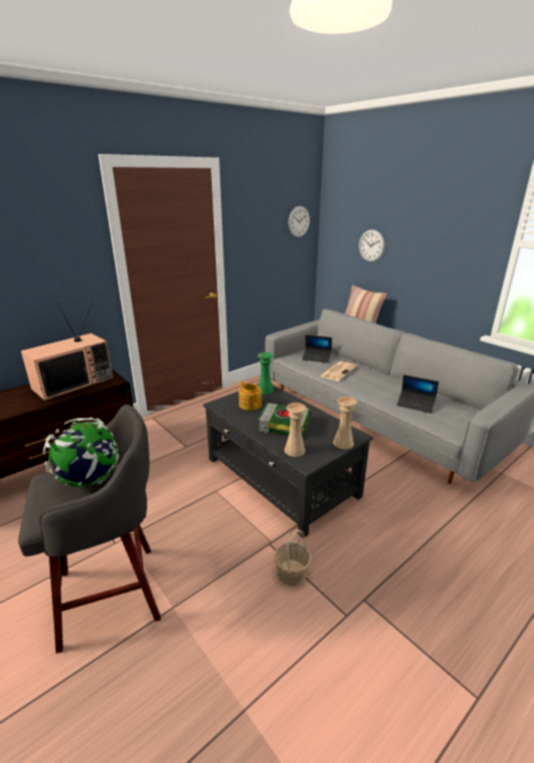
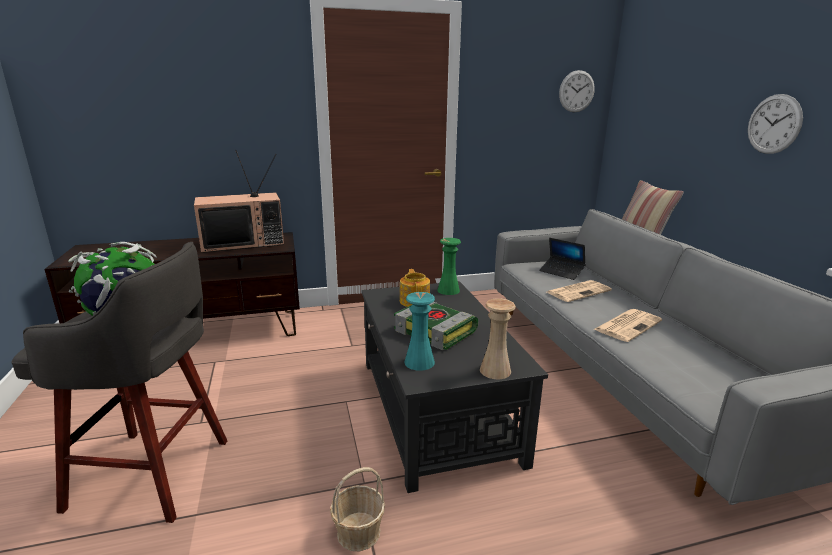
camera: 25 degrees right, 5 degrees down
(294, 450) = (419, 362): beige vase -> turquoise vase
(371, 246) = (673, 123): wall clock -> wall clock (774, 124)
(382, 390) = (628, 325): none -> newspaper
(415, 404) = (670, 354): laptop -> none

